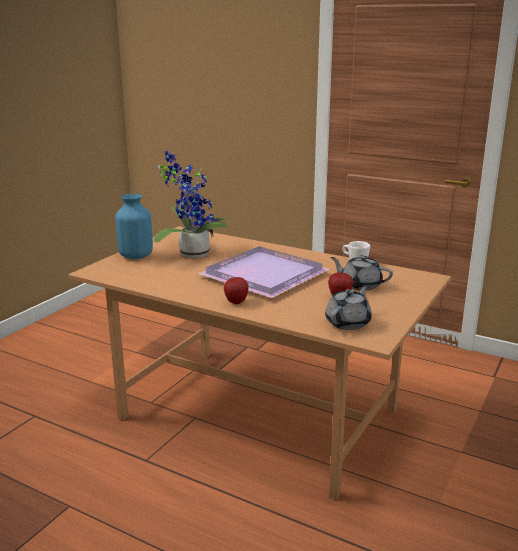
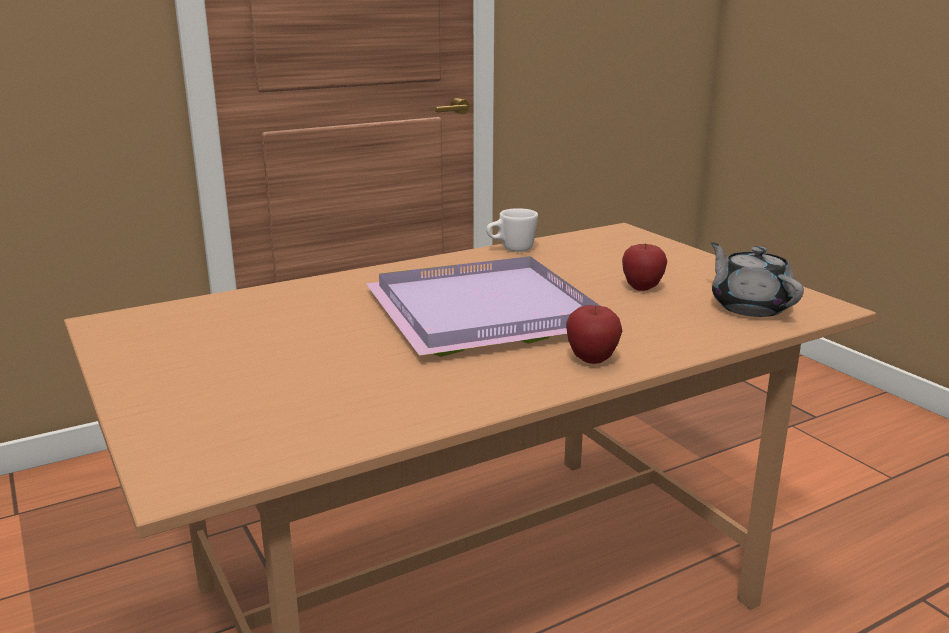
camera: 60 degrees left, 0 degrees up
(135, 256) = (174, 401): blue vase -> none
(191, 253) = (265, 342): potted plant -> none
(360, 285) = (607, 267): grey teapot -> none

